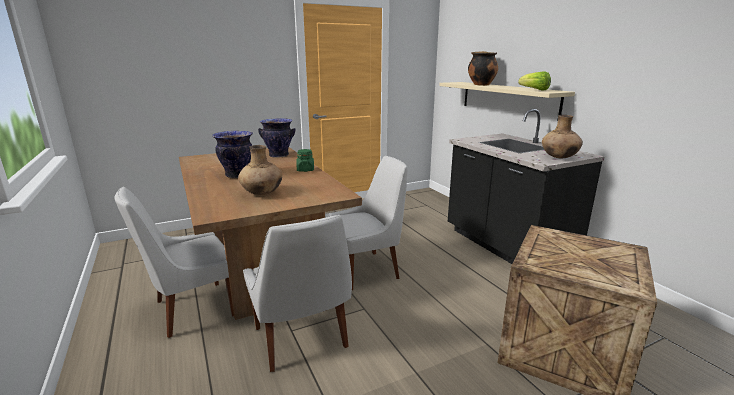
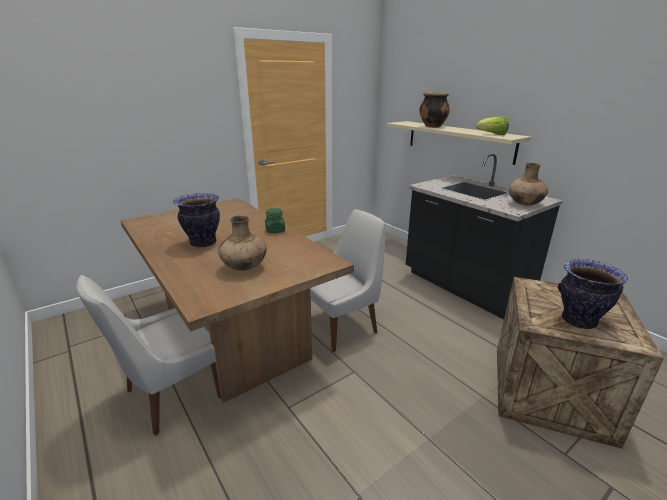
camera: 10 degrees left, 5 degrees up
(279, 155) = (236, 212): vase -> vase (578, 320)
(302, 340) = (303, 417): white chair -> none

